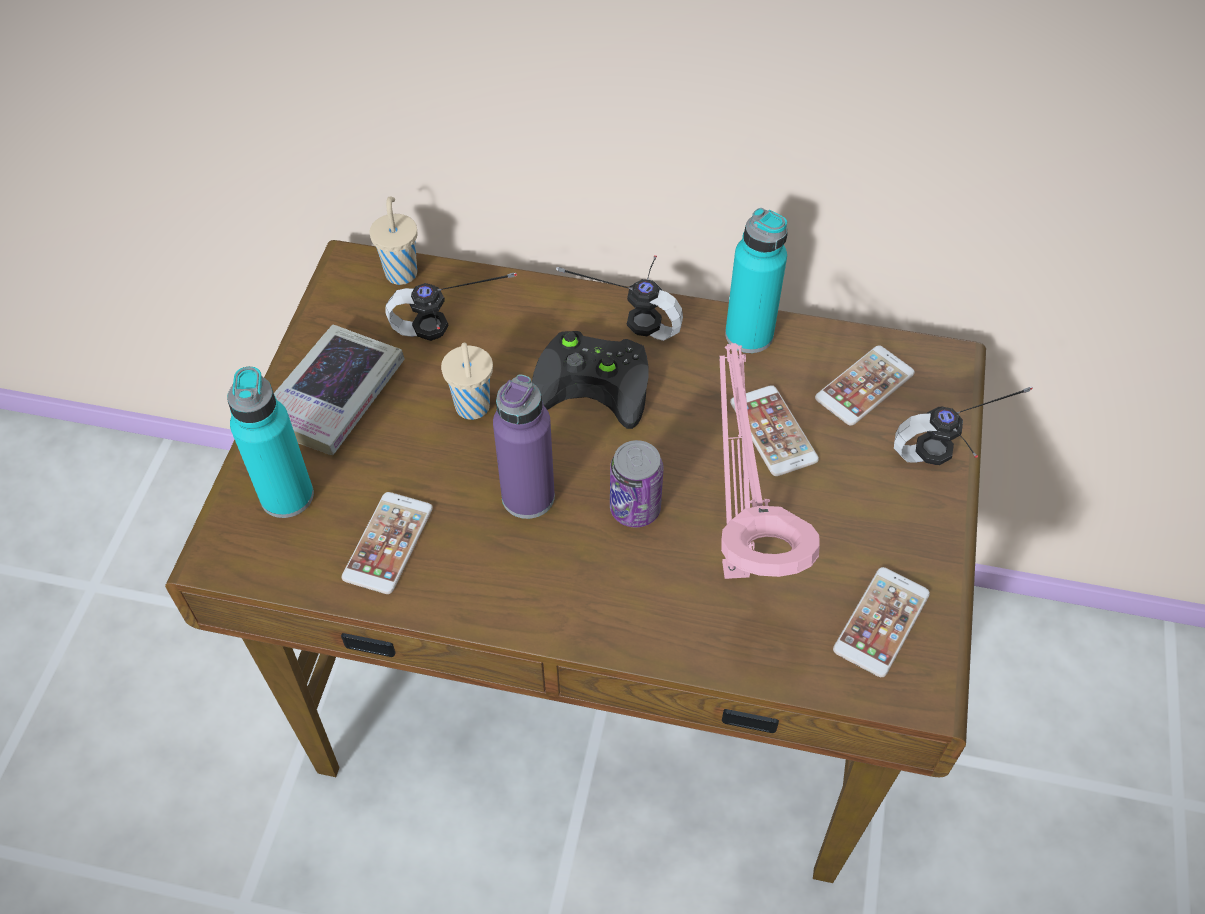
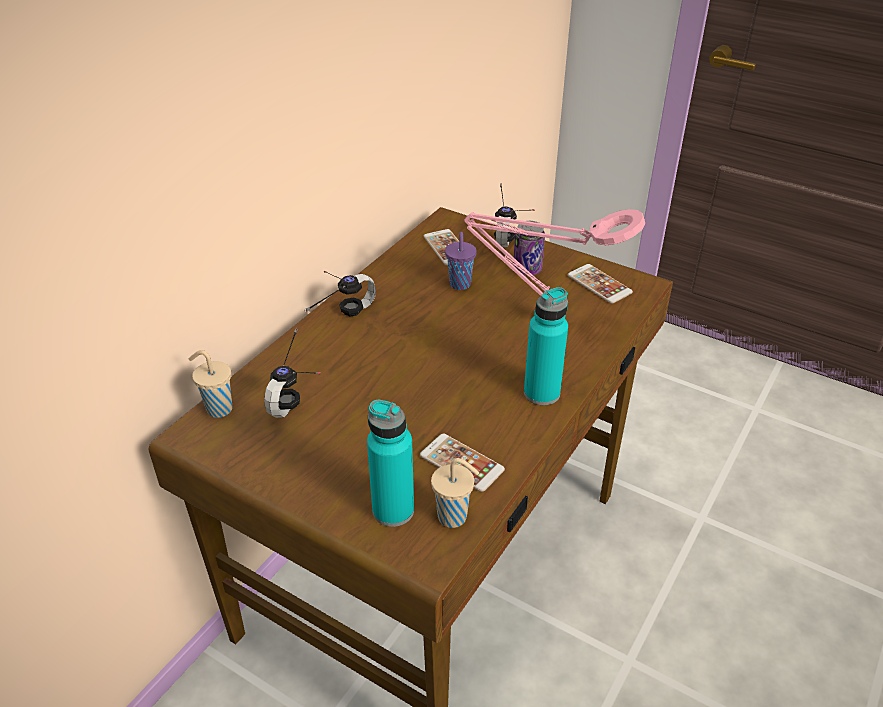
camera: 70 degrees left, 15 degrees down
(335, 396) = (314, 467): book -> none
(472, 408) = (370, 399): beige cup -> beige cup (454, 517)
(528, 496) = (456, 390): purple bottle -> none
(597, 382) = (382, 340): black game controller -> none
(635, 508) = (488, 348): can -> can (527, 269)
(749, 335) = (385, 275): turquoise bottle -> turquoise bottle (541, 393)
(773, 431) = (460, 285): phone -> purple cup

